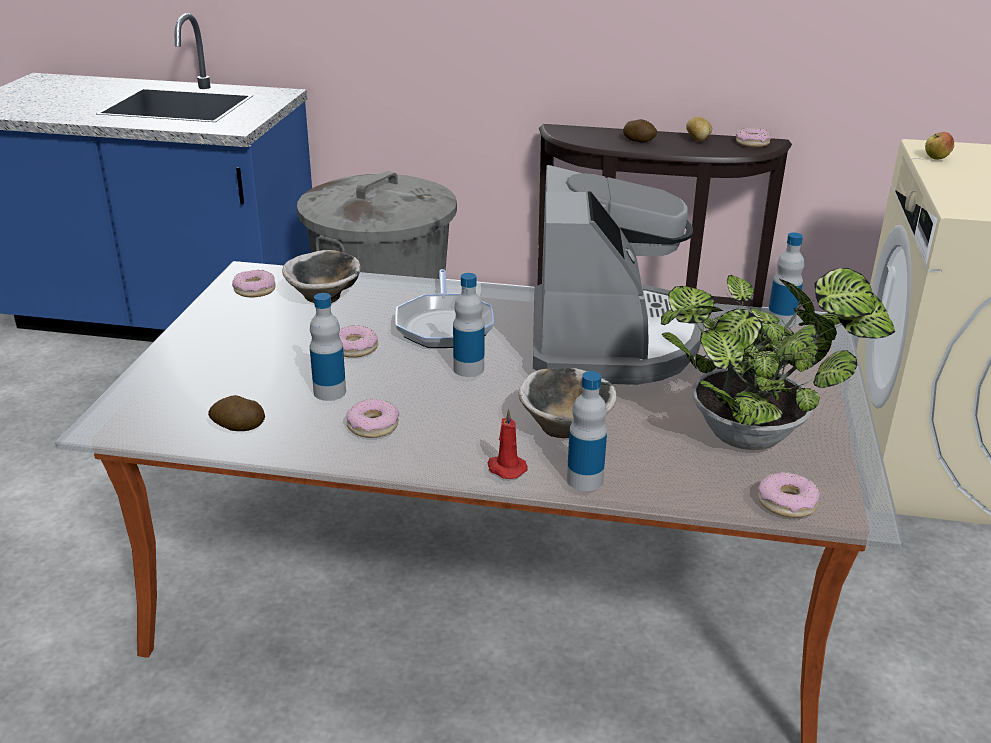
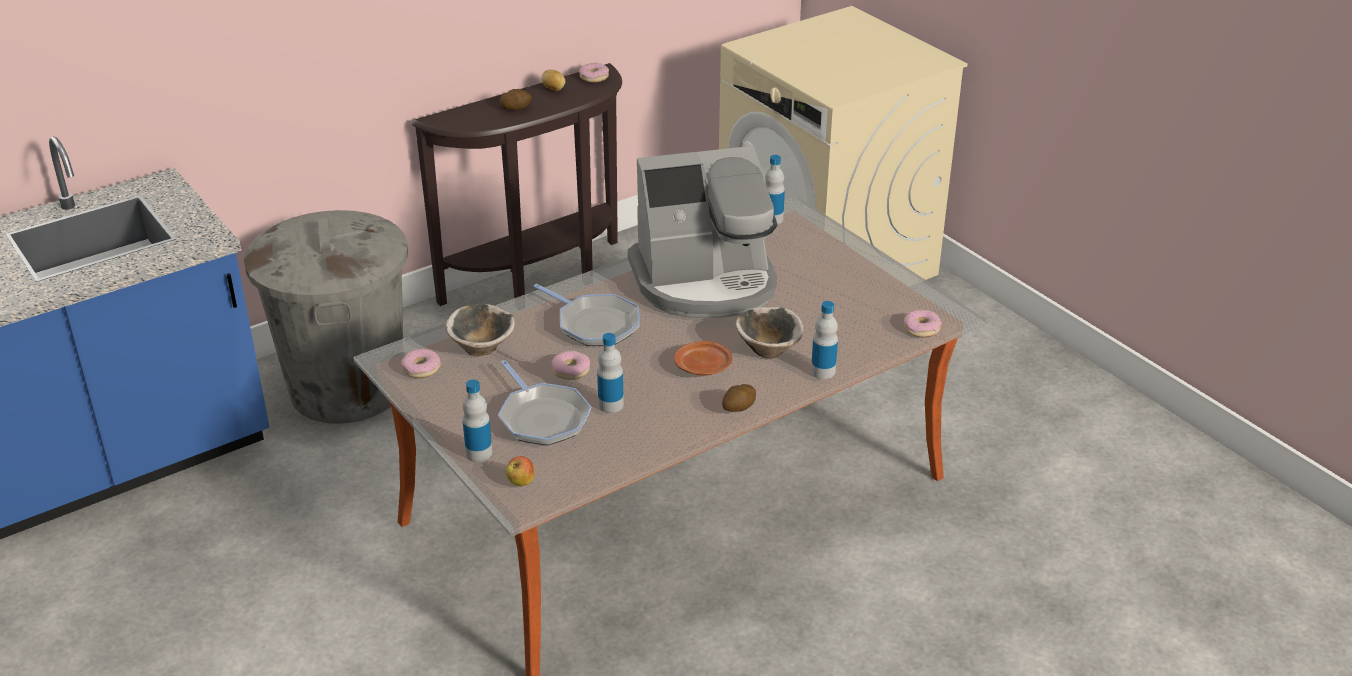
camera: 45 degrees left, 5 degrees up
(238, 427) = (602, 456): potato -> potato (738, 408)
(259, 370) = (542, 418): none -> frying pan
(372, 426) = (672, 409): donut -> none
(468, 369) = (660, 344): bottle -> bottle (479, 453)
(471, 408) = (704, 367): none -> brown plate
(505, 468) = (778, 389): red candle -> none
(610, 341) = (705, 282): coffee machine -> coffee machine turned 120 degrees clockwise
(755, 435) = (859, 299): potted plant -> none
(936, 158) = (765, 55): apple -> apple (521, 482)

